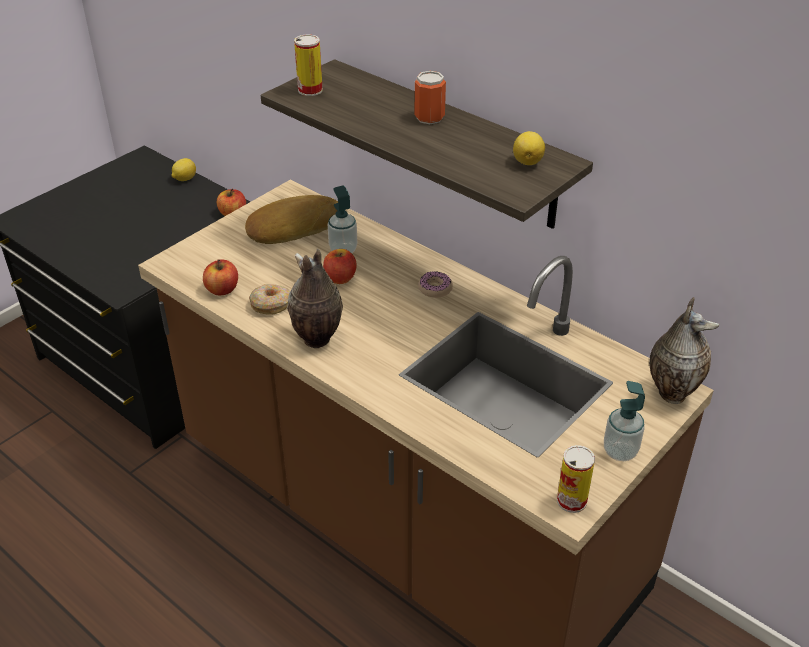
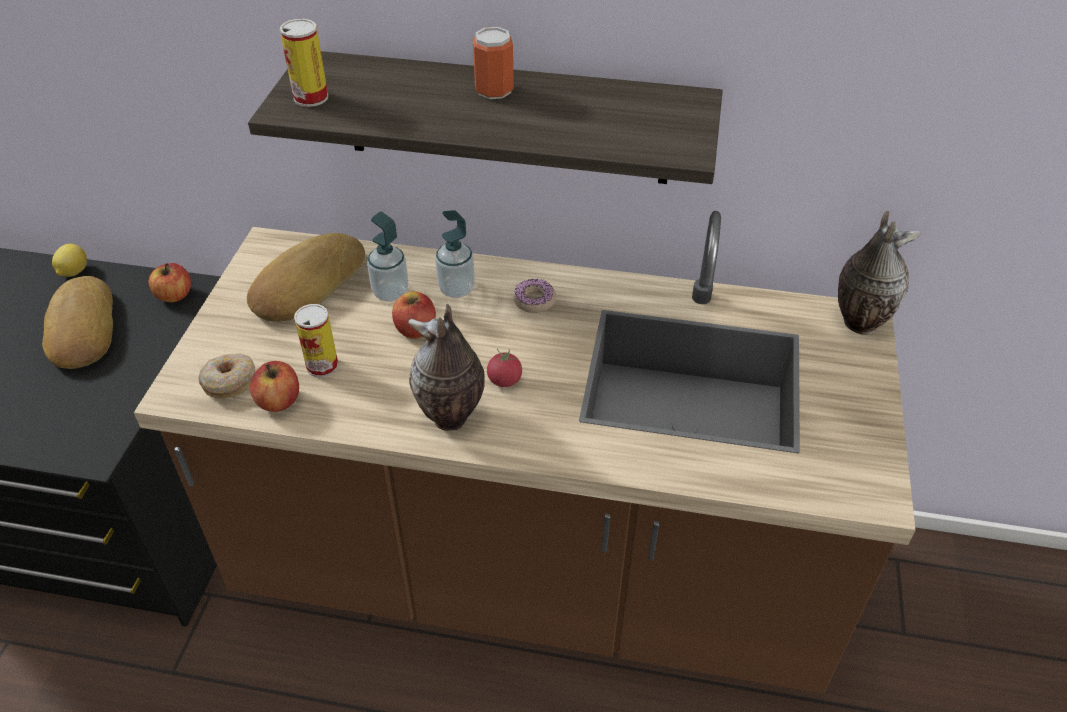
camera: 30 degrees left, 5 degrees up
(163, 216) = (80, 330): none -> bread
(271, 304) = (358, 395): donut -> donut (230, 381)
(371, 330) = (504, 380): none -> tomato
(528, 161) = (656, 109): lemon -> none
(571, 500) = (871, 486): can -> can (322, 366)
(620, 451) = (868, 408): soap dispenser -> soap dispenser (456, 289)

